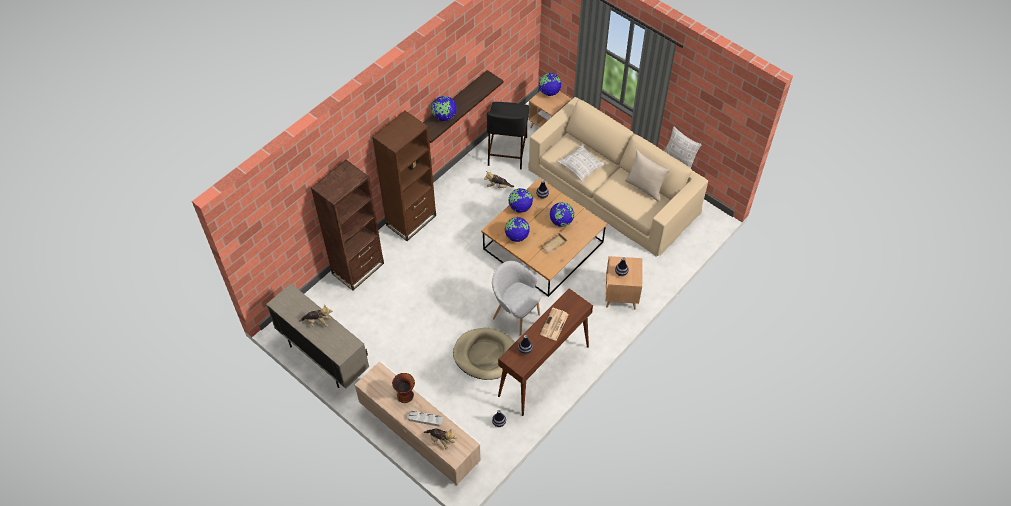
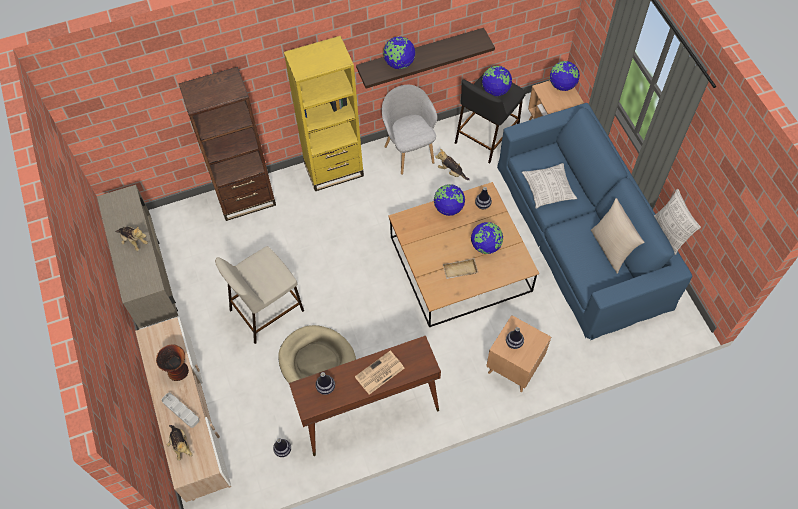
camera: 30 degrees right, 5 degrees up
(411, 220) = (334, 170): brown bookcase -> yellow bookcase
(425, 337) = (267, 309): none -> beige stool
(515, 314) = (379, 330): grey armchair -> grey armchair (409, 152)
(516, 236) = (423, 240): globe -> globe (495, 90)
(613, 190) = (582, 234): beige sofa -> blue sofa

